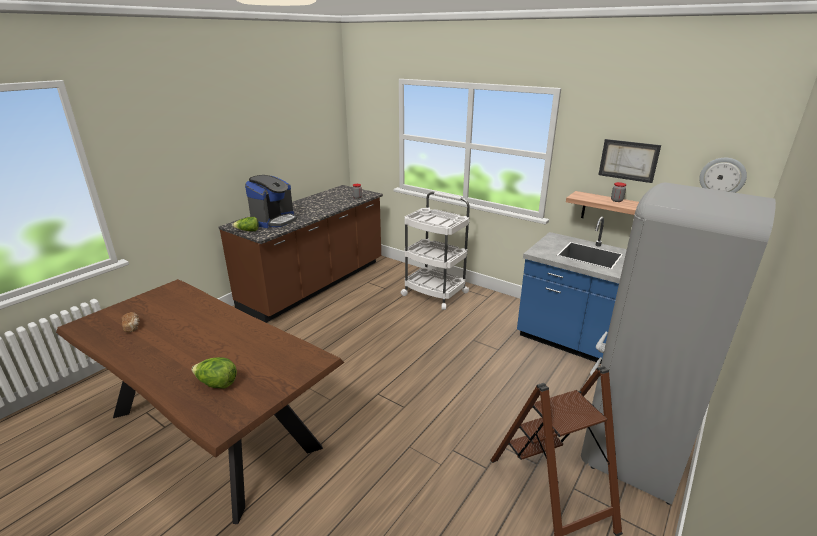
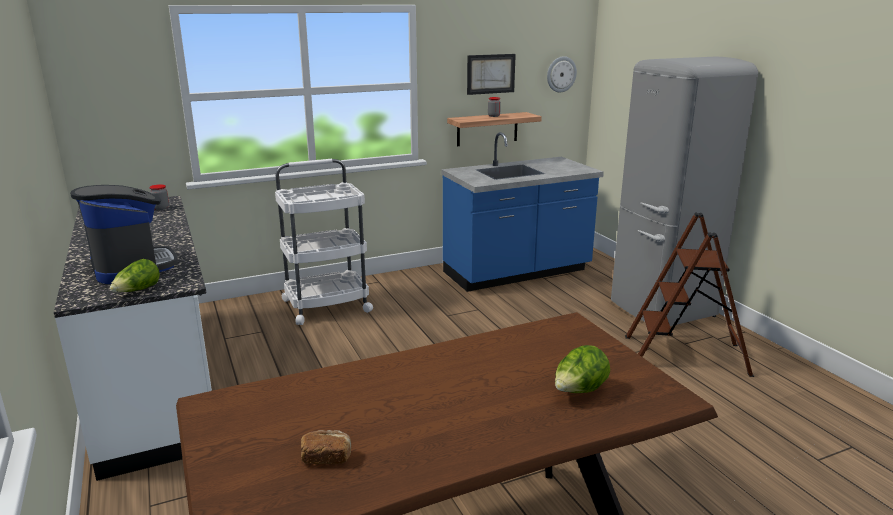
camera: 60 degrees left, 5 degrees down
(315, 284) = (157, 380): brown counter -> white counter

